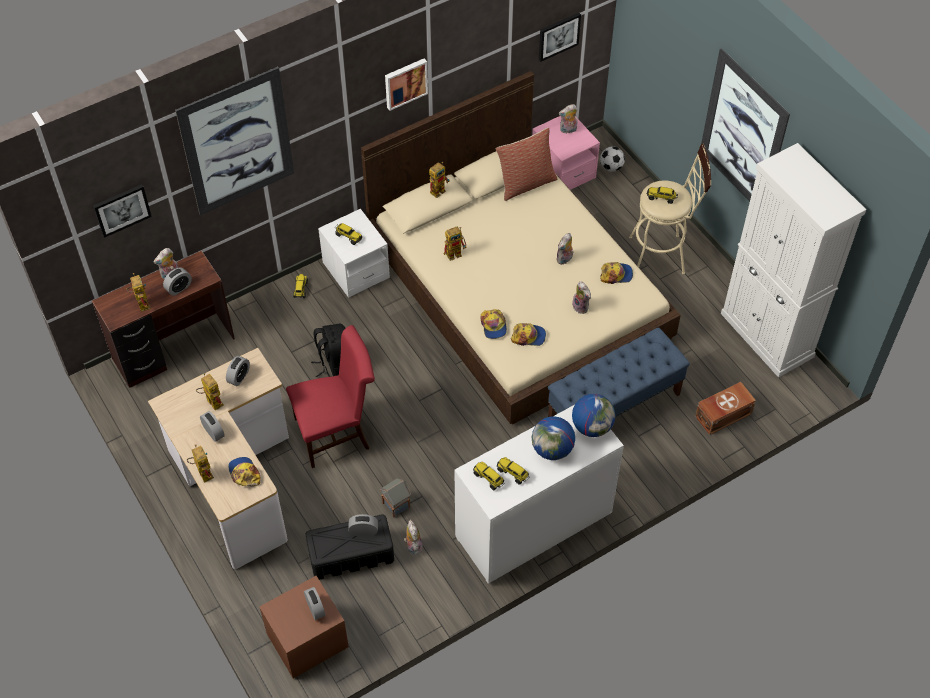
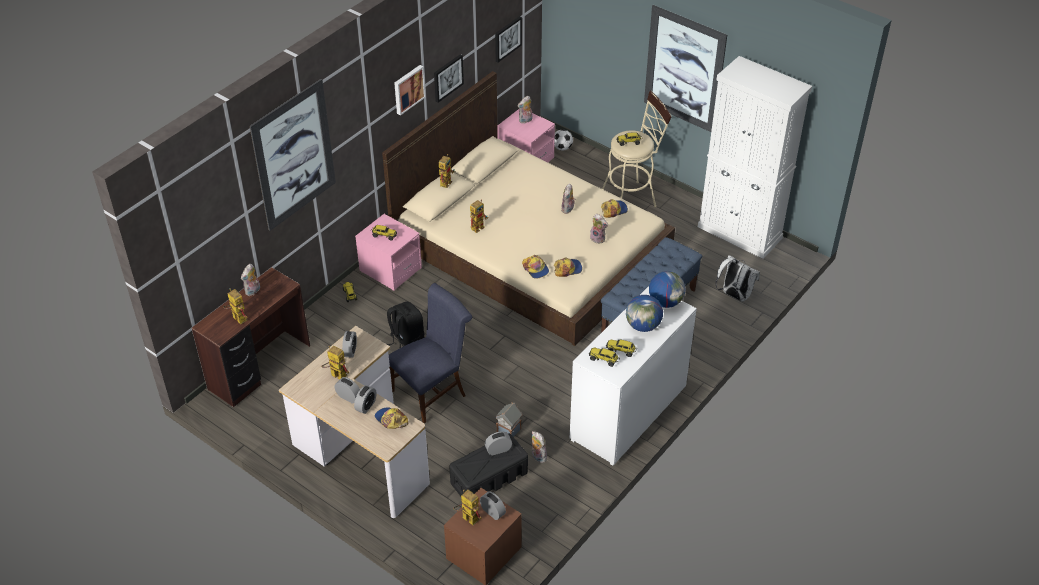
camera: 20 degrees left, 10 degrees down
(122, 209) = (212, 230): picture -> picture (447, 77)
(179, 288) = (265, 299): alarm clock -> alarm clock (366, 406)
(202, 472) = (354, 429): toy robot -> toy robot (467, 518)
(337, 432) = (432, 391): red chair -> blue chair
(356, 270) = (390, 269): white nightstand -> pink nightstand
(526, 183) = (510, 165): pillow -> none
(722, 414) = (734, 295): brown storage box -> white backpack

